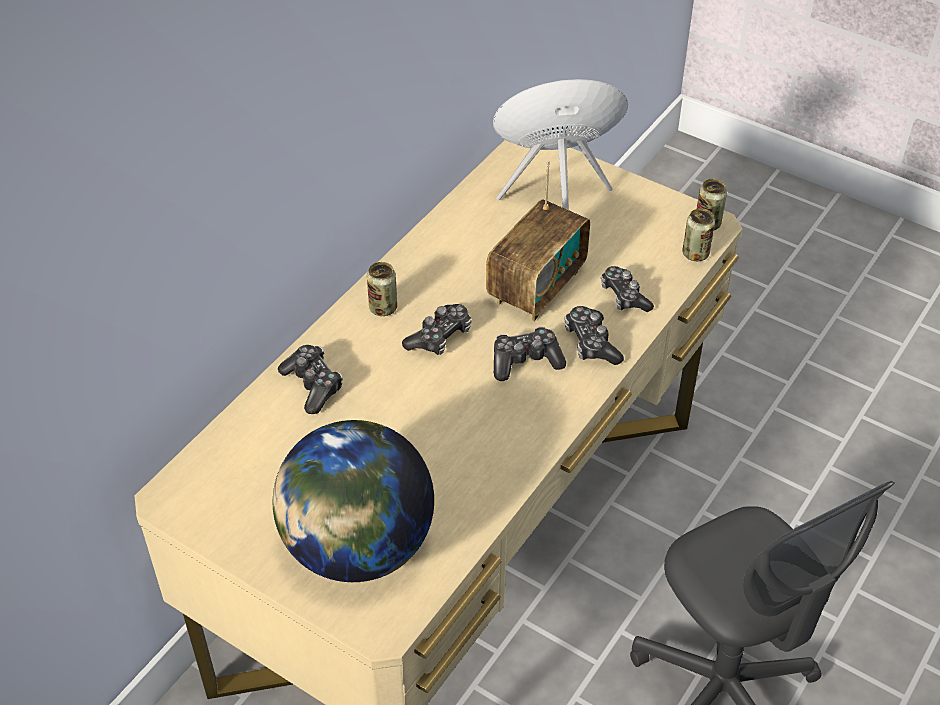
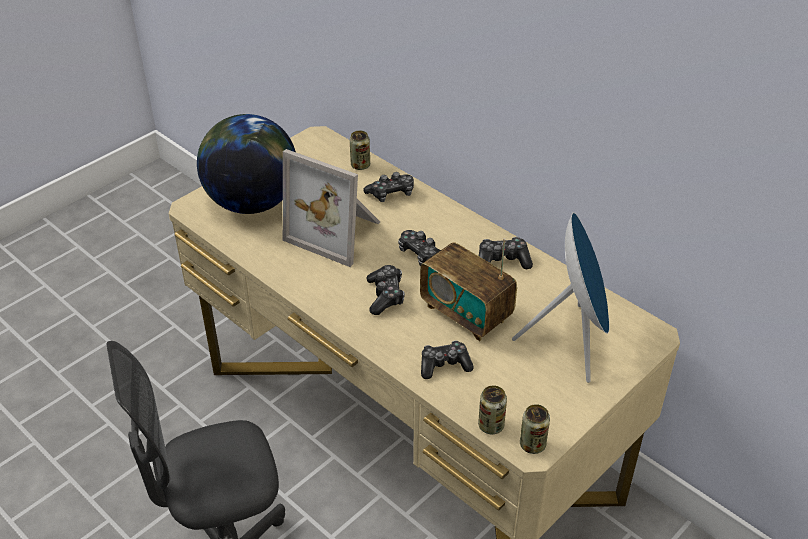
camera: 100 degrees right, 5 degrees down
(383, 308) = (458, 230): can -> can (360, 165)
(409, 430) = (337, 232): none -> picture frame
(591, 343) = (395, 335): game controller -> game controller (502, 261)

